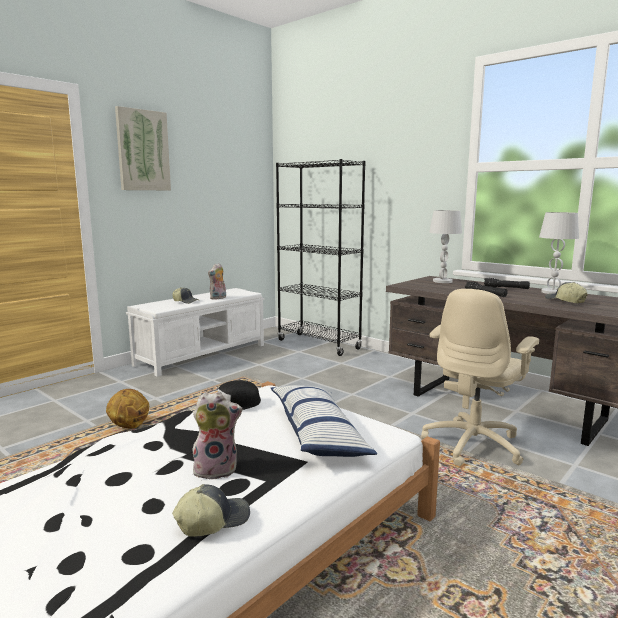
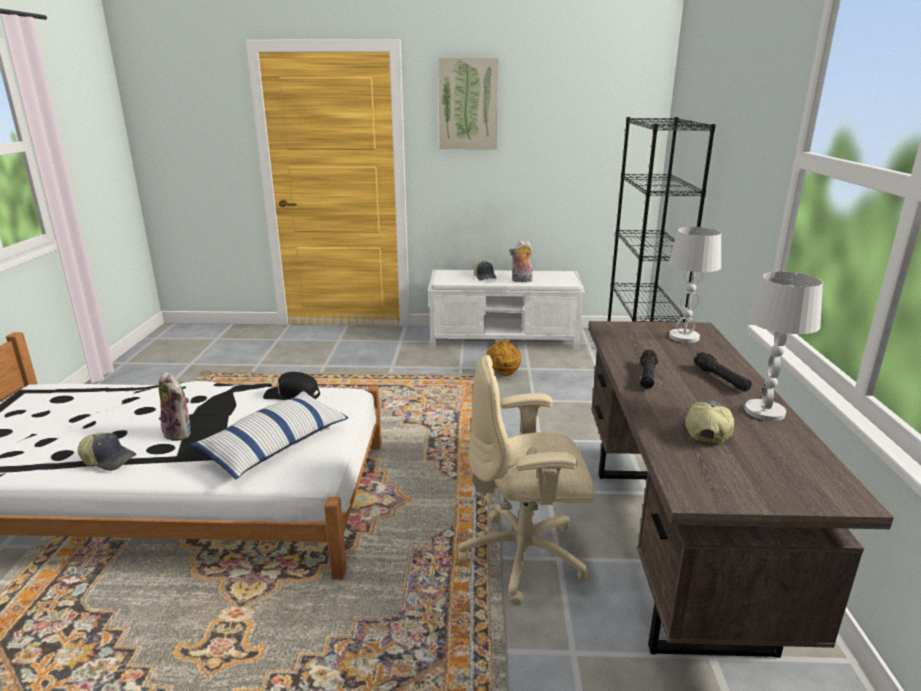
camera: 50 degrees right, 10 degrees up
(129, 426) = (334, 383): basketball -> basketball (503, 373)

